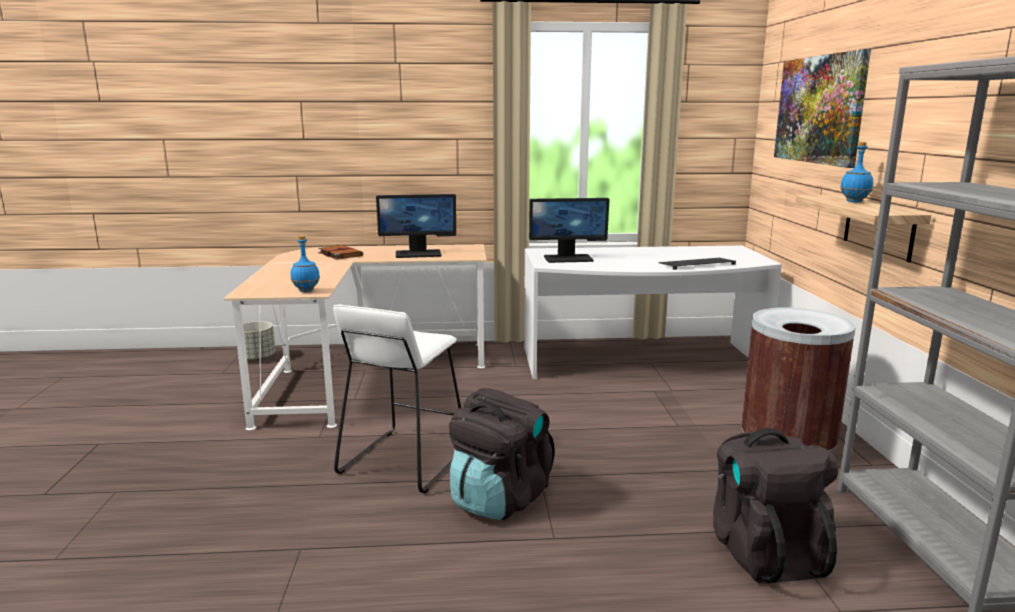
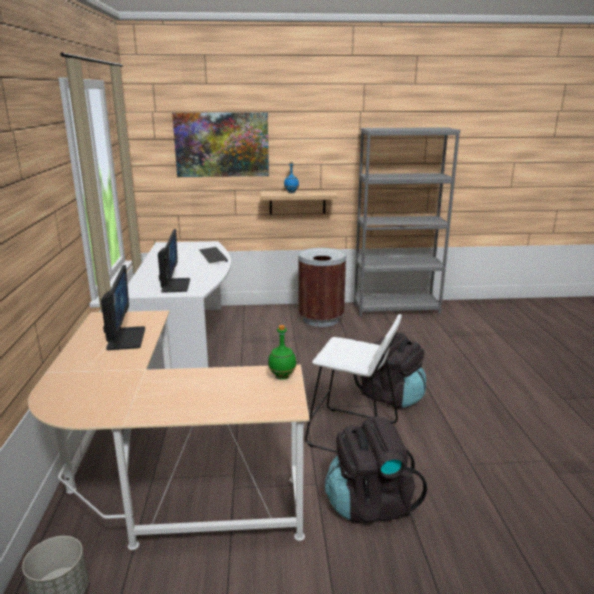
camera: 90 degrees left, 5 degrees up
(306, 291) = (282, 376): blue bottle -> green bottle
(339, 254) = (97, 381): brown book -> none
(764, 551) = (413, 337): black backpack -> black backpack (370, 504)

